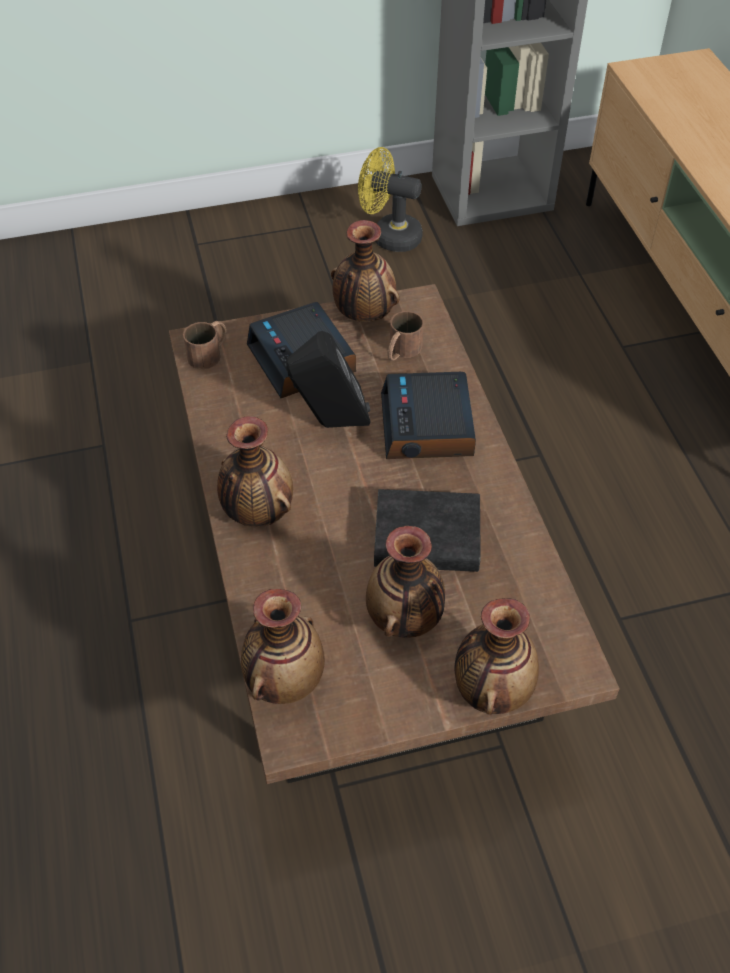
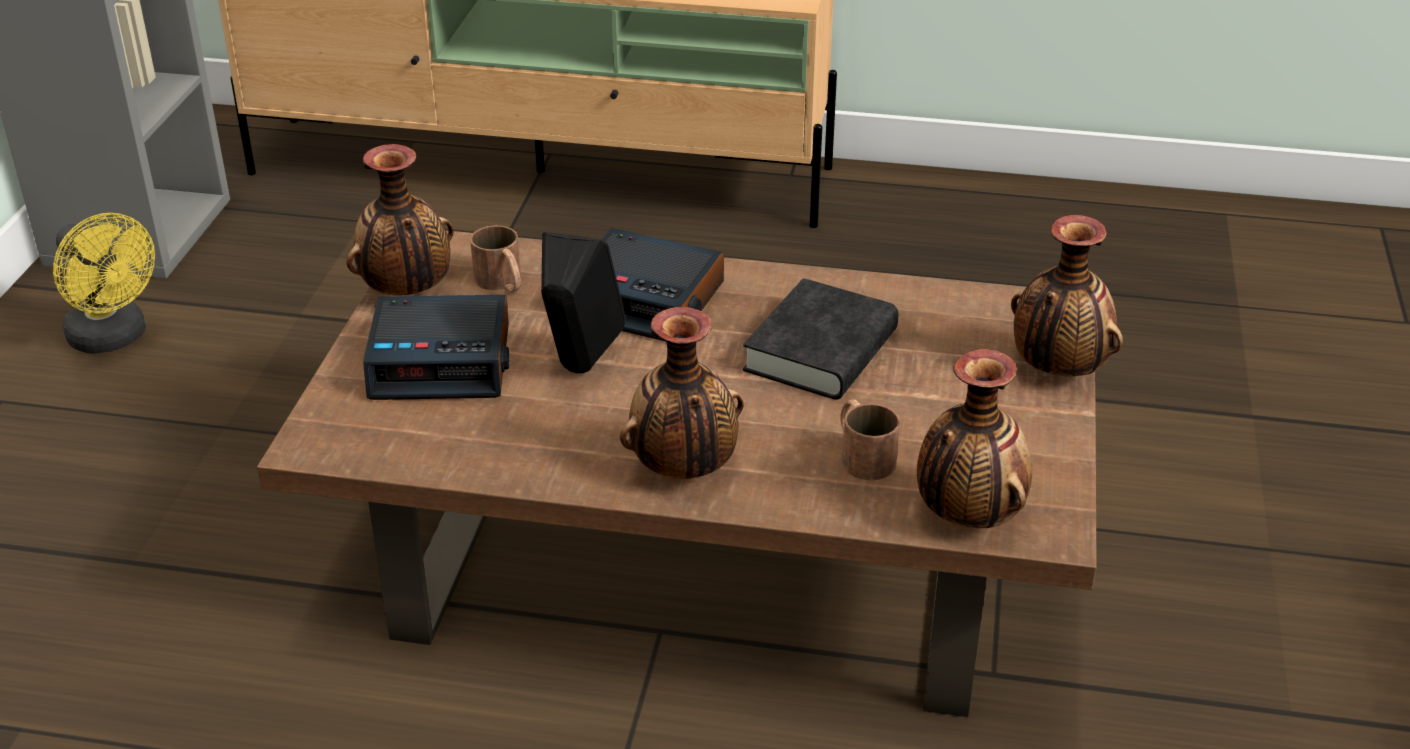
camera: 65 degrees left, 15 degrees down
(209, 353) = (346, 438): brown mug -> brown mug (861, 454)
(389, 236) = (114, 338): yellow fan -> yellow fan turned 90 degrees counterclockwise
(405, 619) = (929, 400): vase -> none

